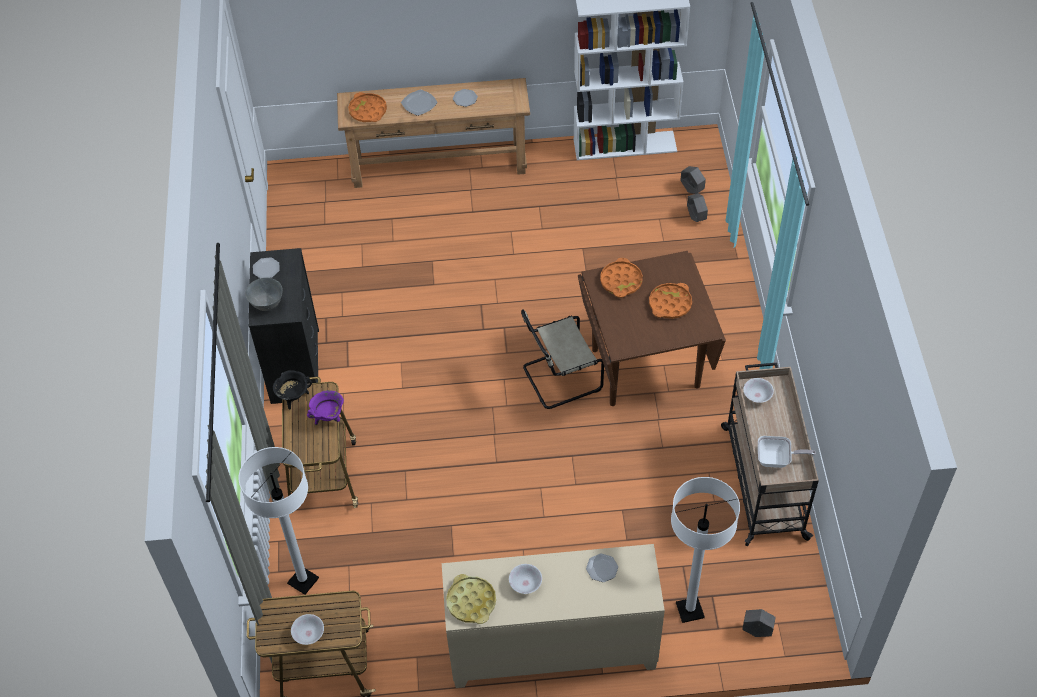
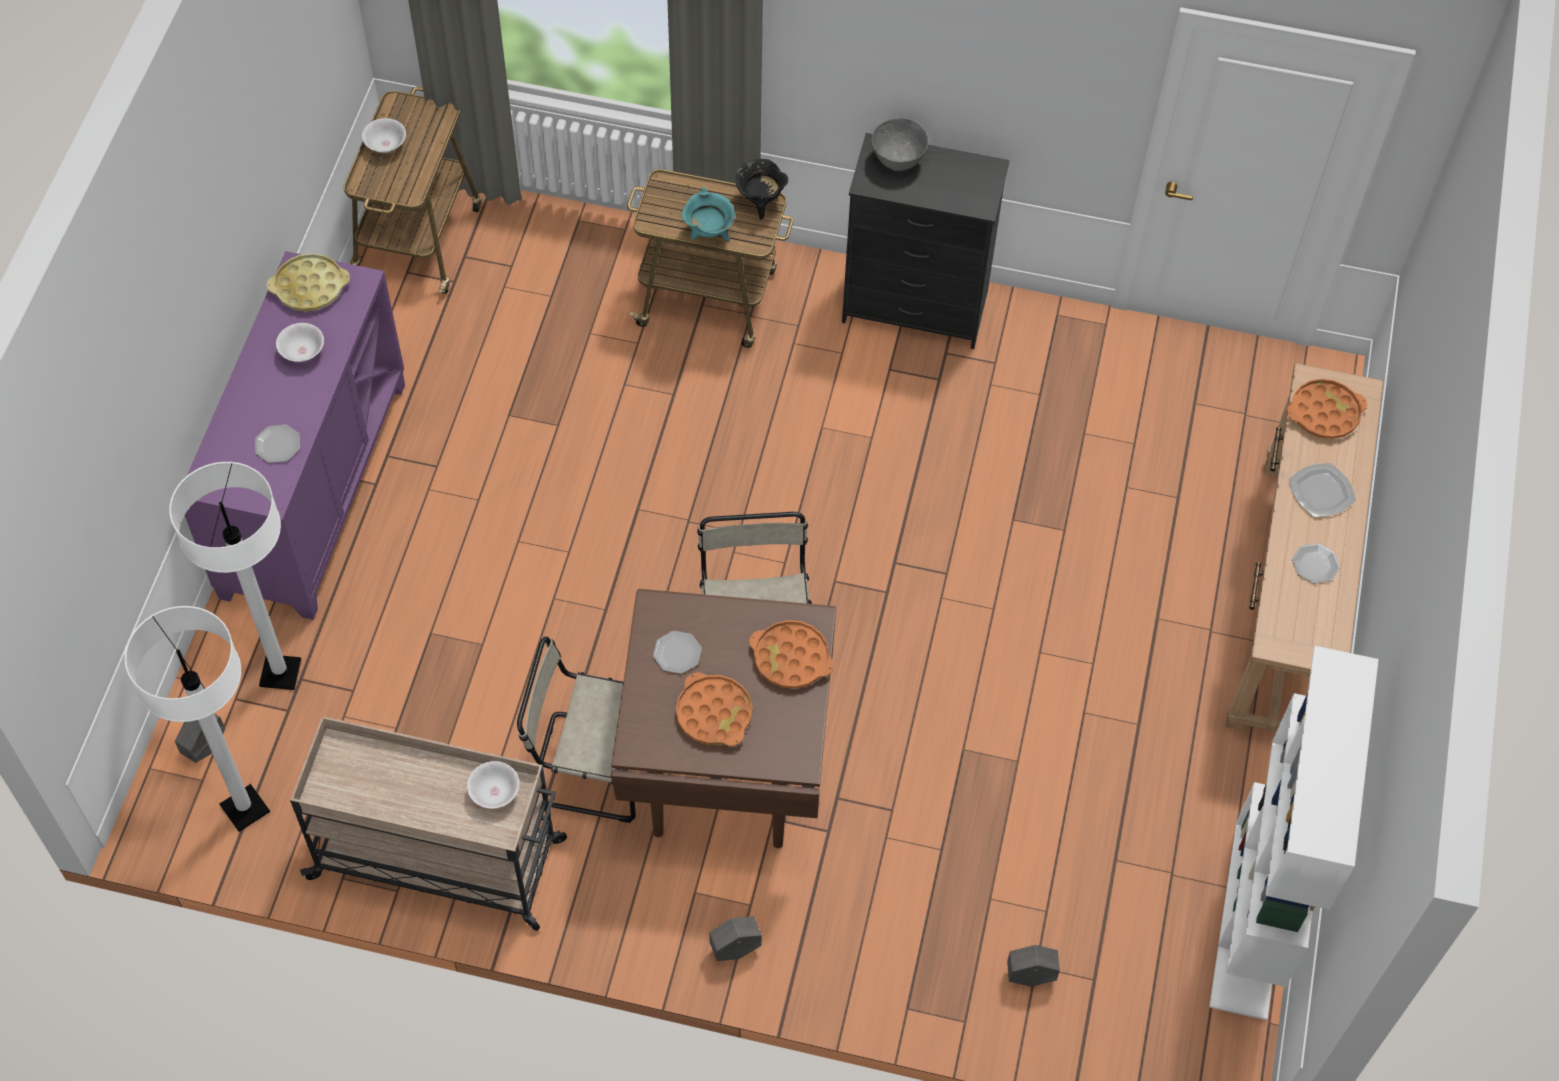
camera: 105 degrees right, 5 degrees up
(266, 269) = (967, 172): plate -> plate (677, 653)
(303, 581) = (551, 243): white floor lamp -> white floor lamp (245, 809)
(328, 418) = (709, 234): purple cooking pot -> turquoise cooking pot
(552, 648) = (313, 488): beige cabinet -> purple cabinet
(674, 431) = (588, 765): none -> beige chair
(691, 189) = (1101, 995): grey planter -> grey planter (735, 949)
(777, 459) = (367, 772): frying pan -> none

